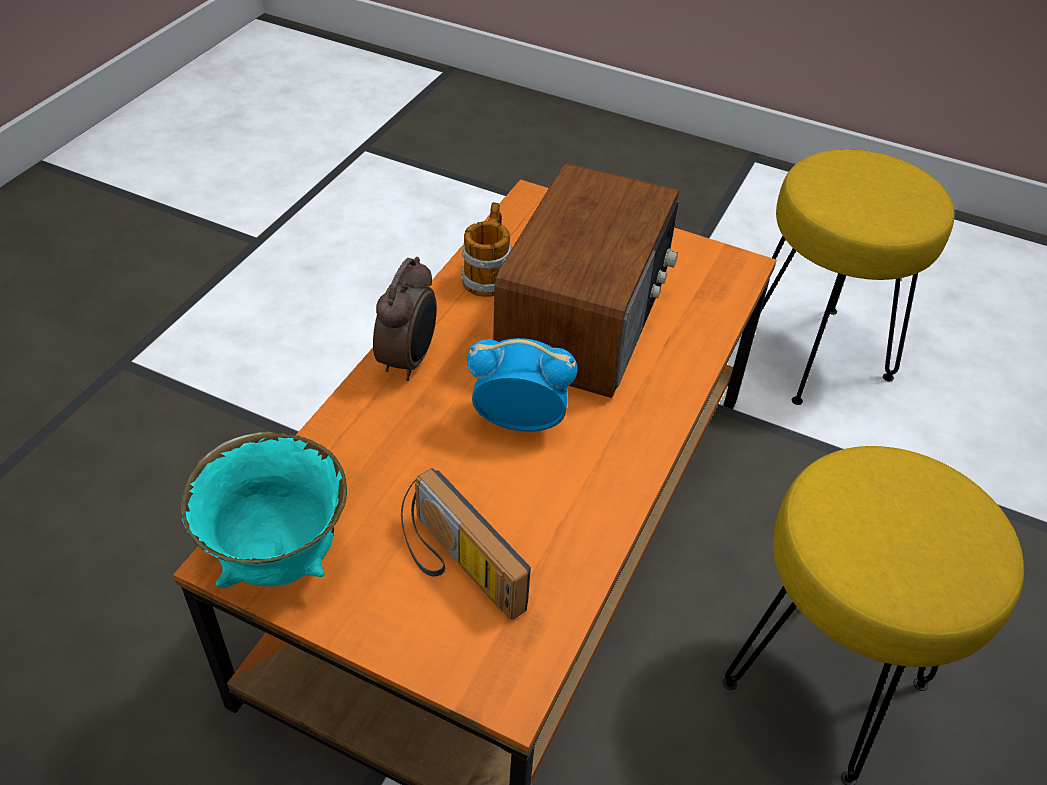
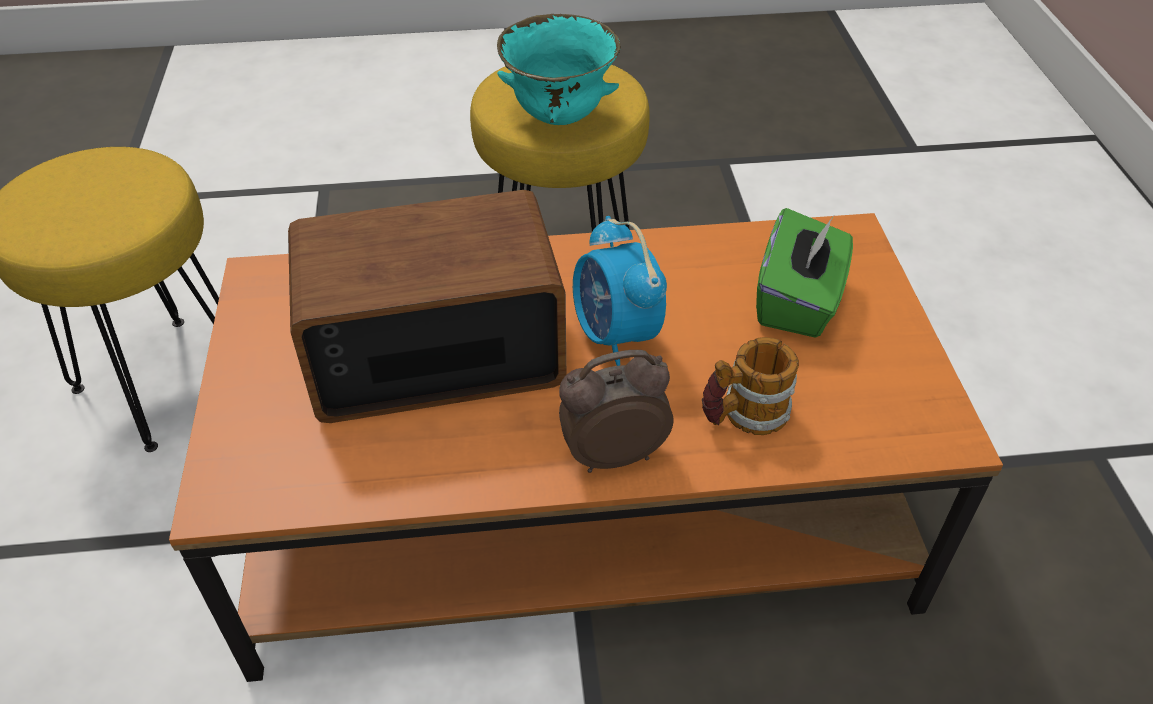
camera: 120 degrees left, 0 degrees up
(280, 557) = (909, 404): turquoise bowl -> turquoise bowl (558, 117)
(455, 567) = (798, 301): radio -> green tissue box
(488, 274) = (415, 464): mug -> mug (743, 415)

